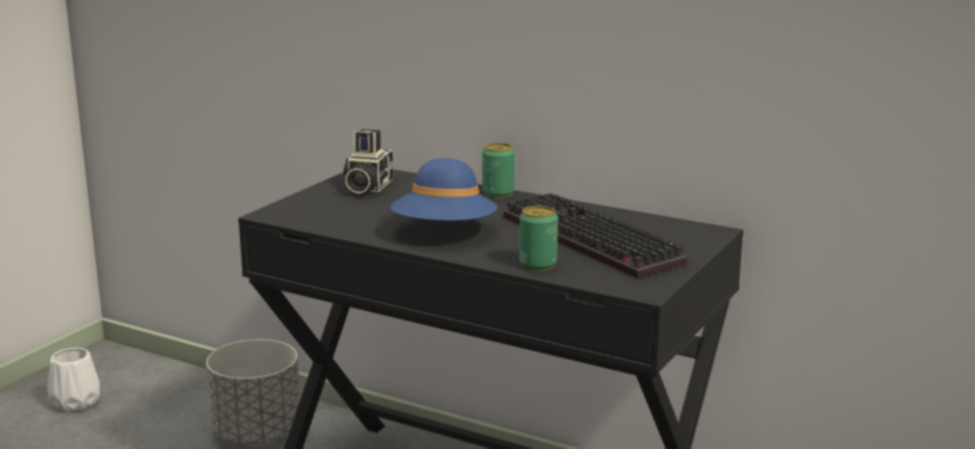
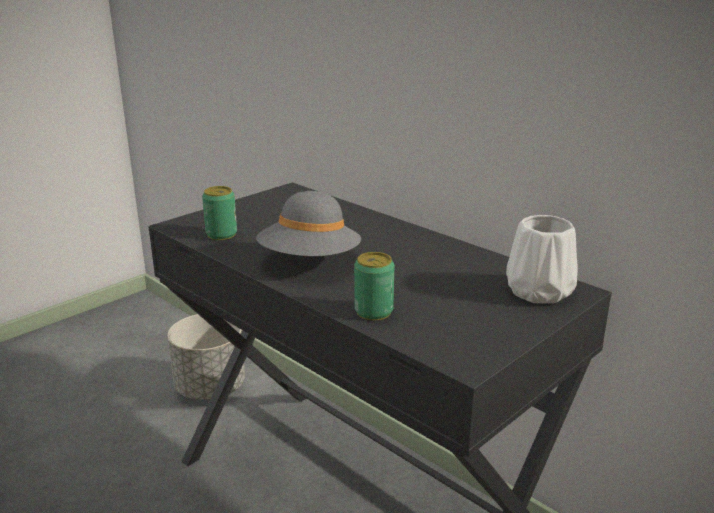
camera: 15 degrees right, 5 degrees up
(77, 403) = (99, 340): white vase -> white vase (540, 291)
(366, 187) = (277, 205): camera -> none
(444, 232) = (310, 262): blue hat -> grey hat
(498, 193) = (388, 223): can -> can (221, 234)
(585, 239) = (439, 285): keyboard -> none

